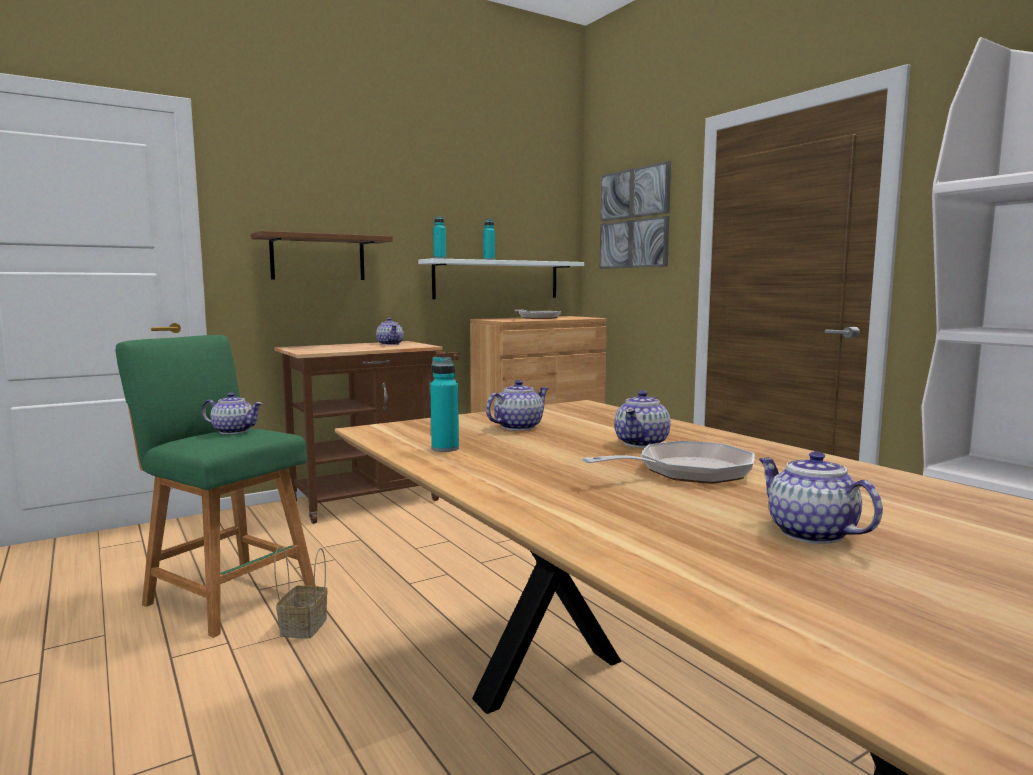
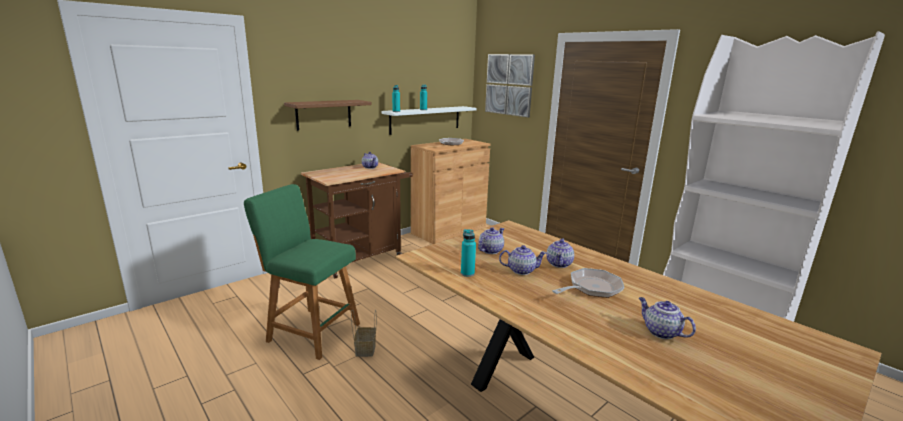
camera: 10 degrees left, 10 degrees up
(233, 431) = (314, 245): teapot -> teapot (521, 270)

